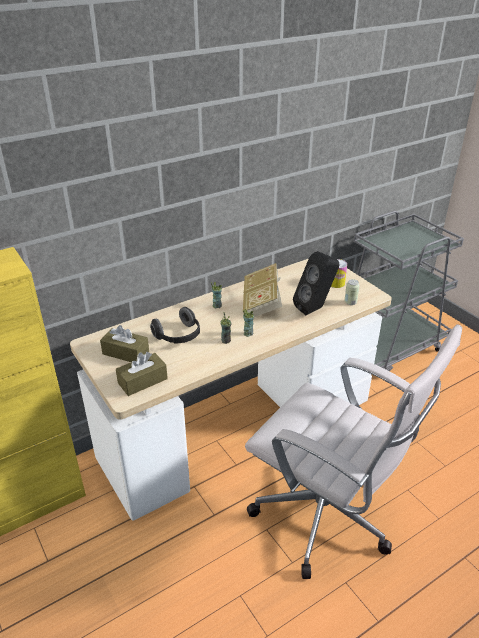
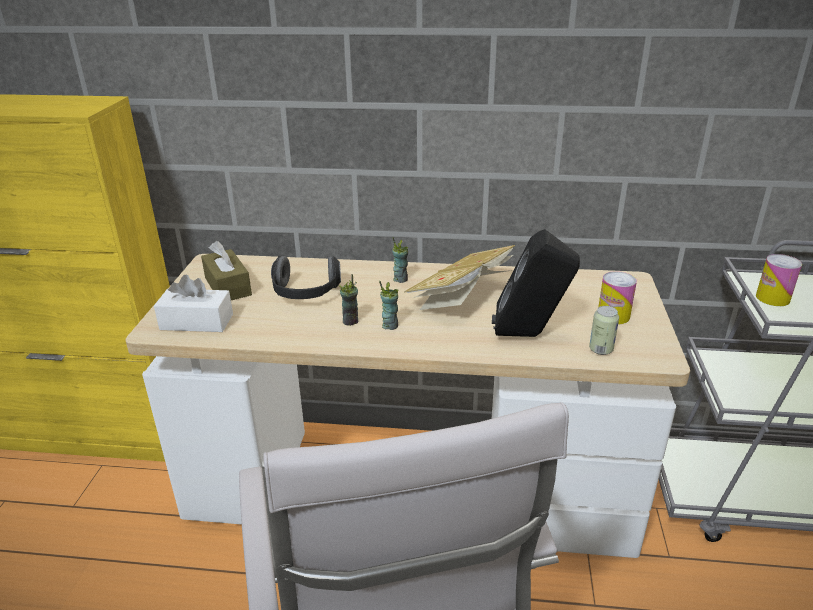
camera: 40 degrees right, 5 degrees down
(142, 381) = (196, 322): brown tissue box -> white tissue box
(386, 248) = (772, 298): none -> can

